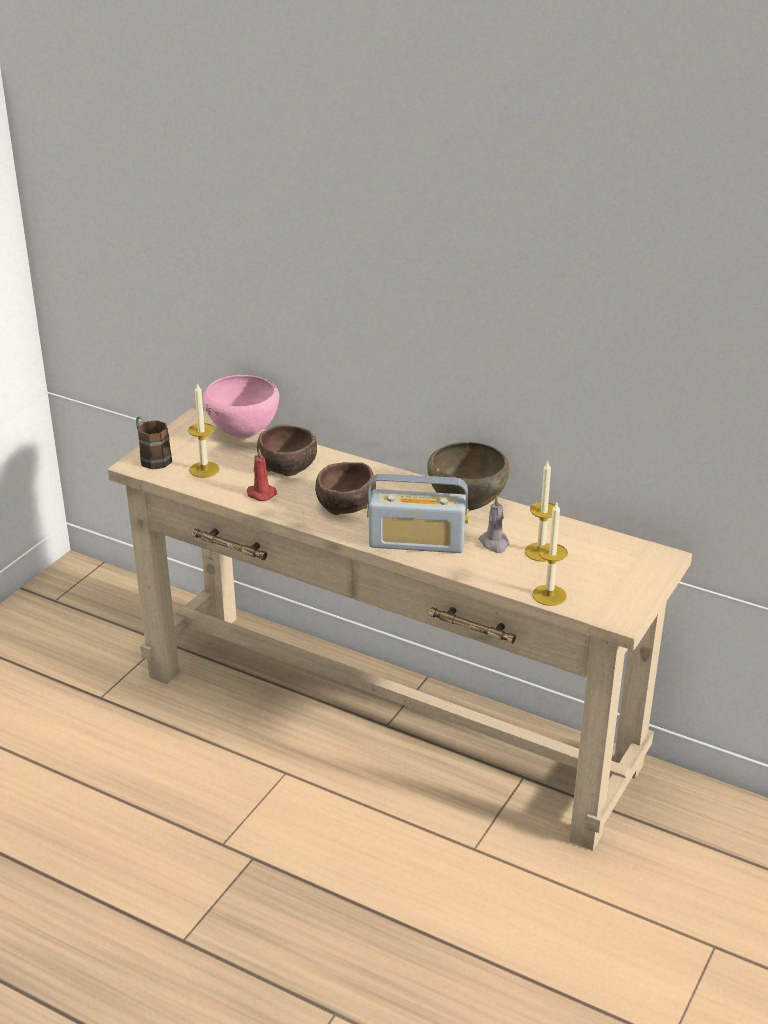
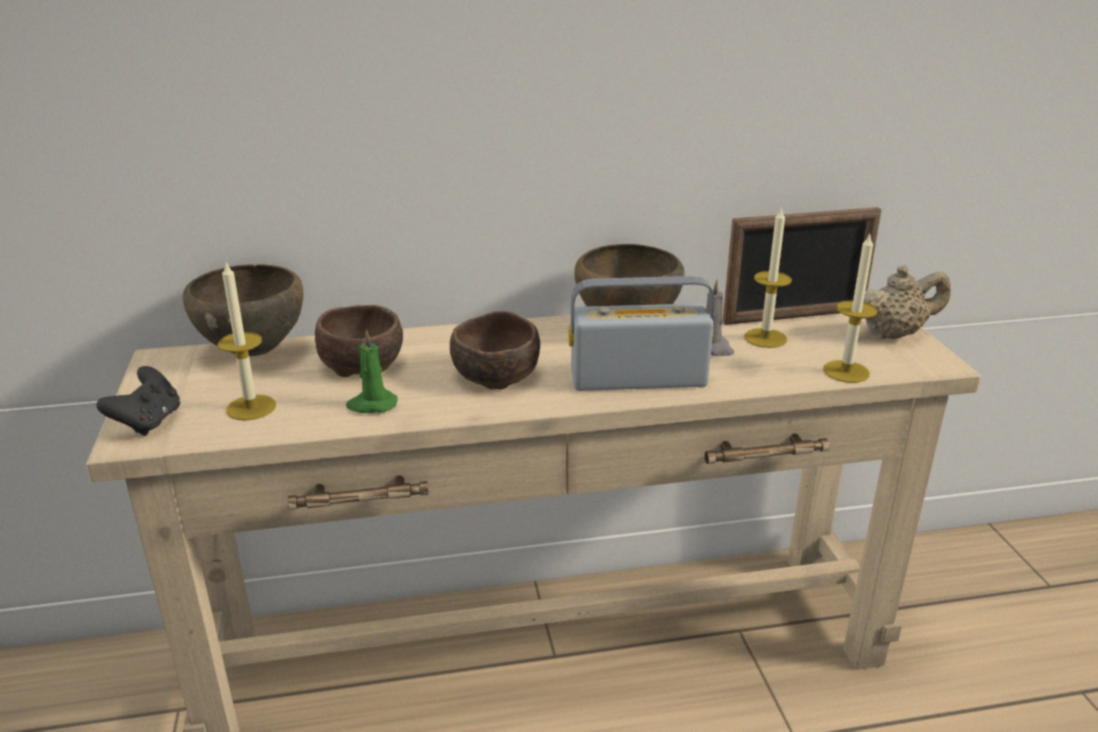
camera: 40 degrees left, 5 degrees down
(152, 457) = (148, 422): brown mug -> black game controller
(244, 434) = (255, 352): pink bowl -> brown bowl
(260, 494) = (371, 405): red candle -> green candle
(417, 542) = (638, 379): radio -> radio turned 150 degrees counterclockwise
(589, 546) = (794, 316): none -> picture frame
(632, 587) = (893, 334): none -> beige teapot

